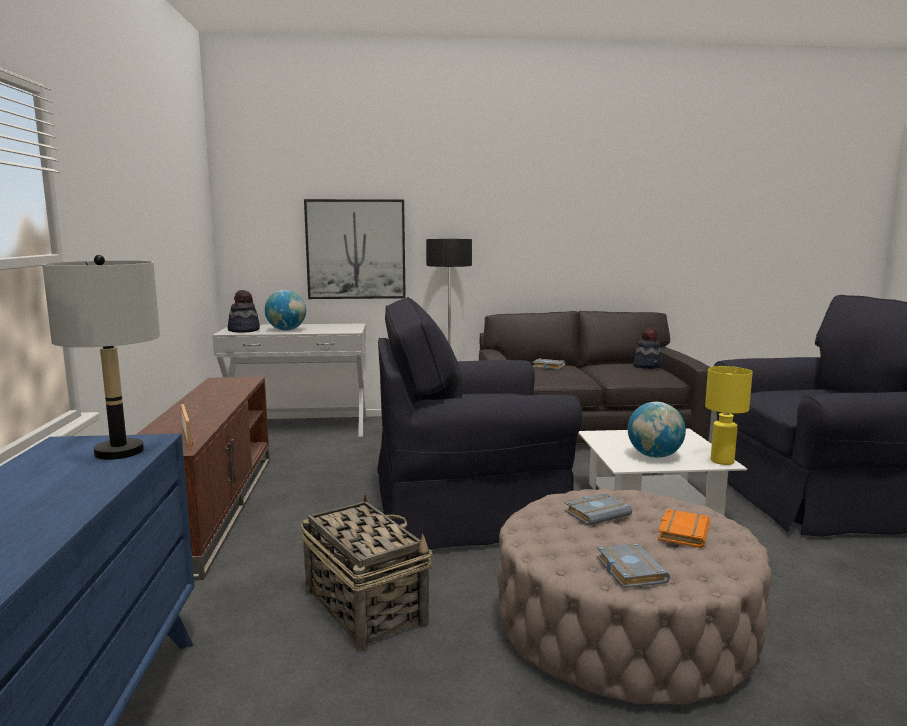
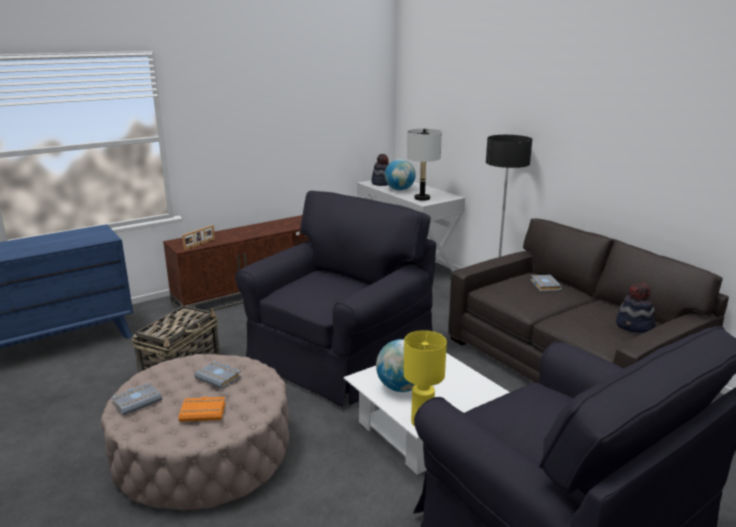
camera: 60 degrees right, 10 degrees up
(120, 452) = (88, 239): grey table lamp -> grey table lamp (422, 198)
(356, 249) = (466, 133): picture -> none
(468, 505) = (337, 356): black armchair -> black armchair turned 75 degrees clockwise

